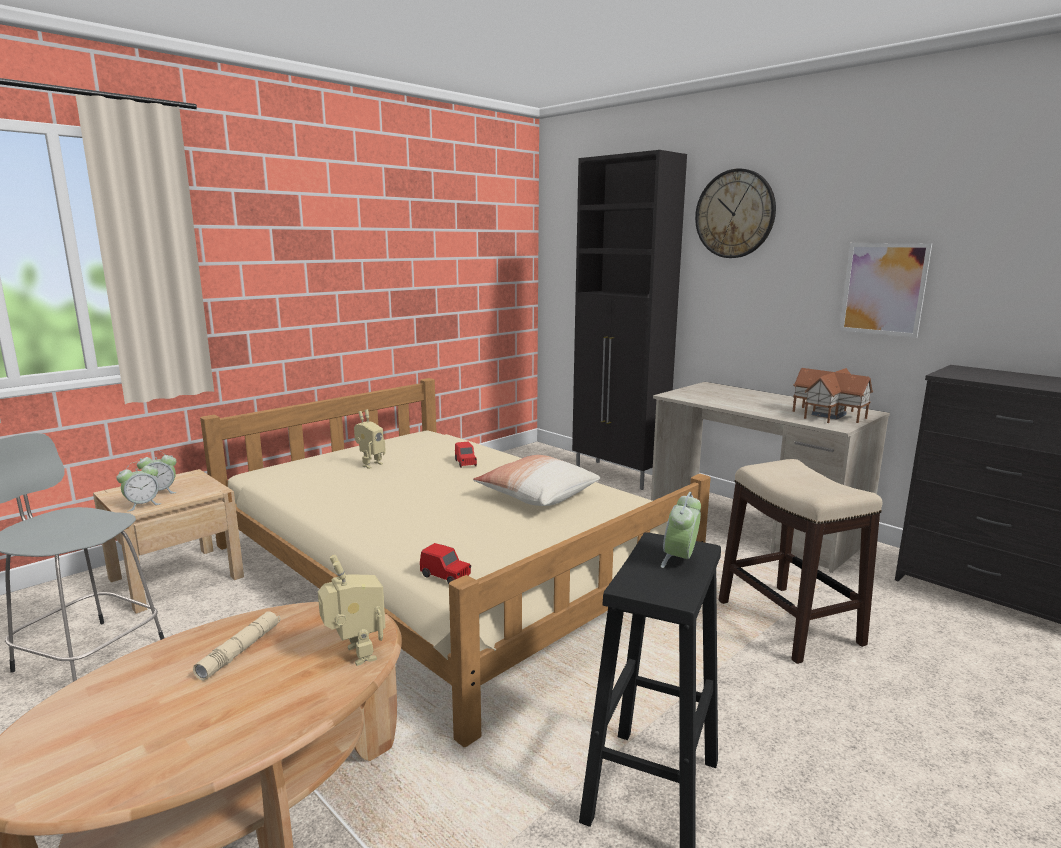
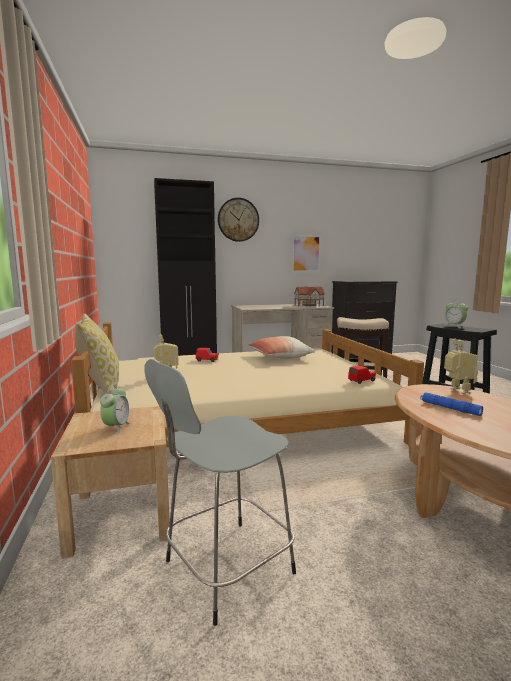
camera: 60 degrees left, 5 degrees down
(142, 505) = (142, 434): alarm clock -> none
(240, 651) = (449, 408): beige flashlight -> blue flashlight
(309, 455) = (101, 387): none -> pillow
(355, 655) = (457, 391): toy robot -> toy robot turned 75 degrees clockwise

